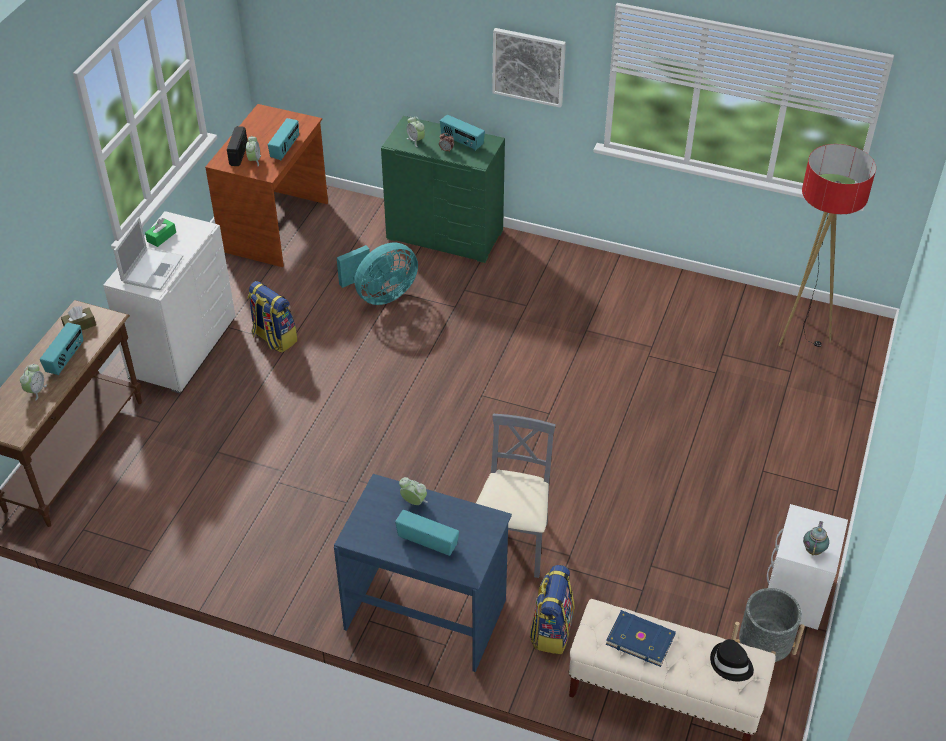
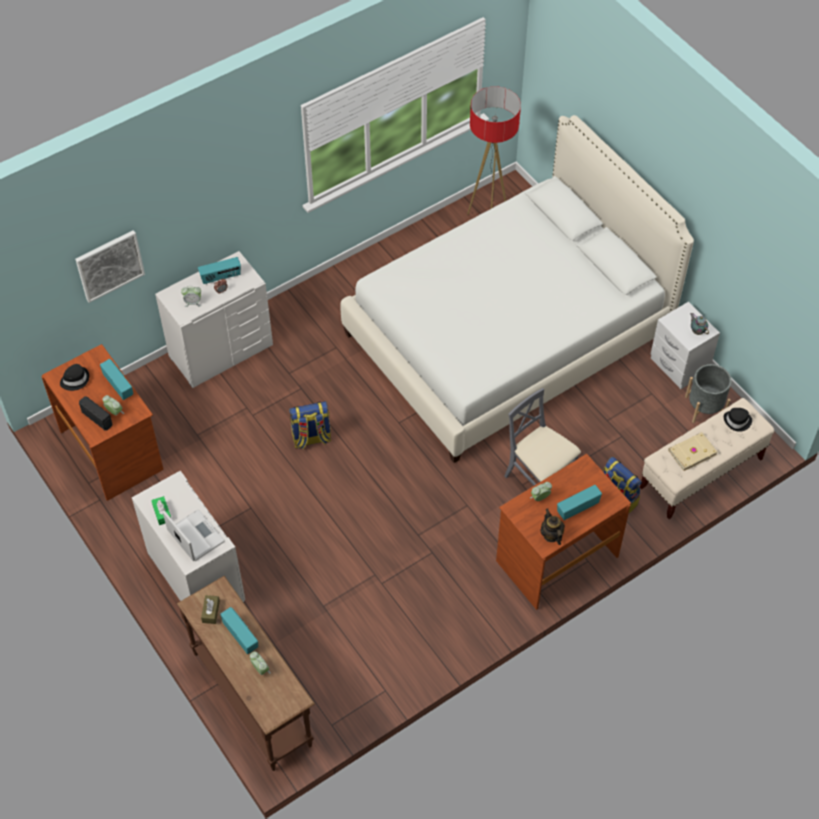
camera: 55 degrees left, 10 degrees up
(269, 122) = (75, 379): none -> black hat
(273, 338) = (237, 514): backpack -> backpack (311, 438)
(371, 536) = (551, 535): none -> teapot
(381, 295) = (250, 425): turquoise fan -> none
(426, 613) = (556, 557): blue desk -> brown desk
(445, 234) = (220, 350): green dresser -> white dresser
(529, 66) = (245, 190): picture -> picture (109, 265)
(640, 638) = (691, 452): blue book -> beige book
(676, 422) = (508, 335): none -> white bed

